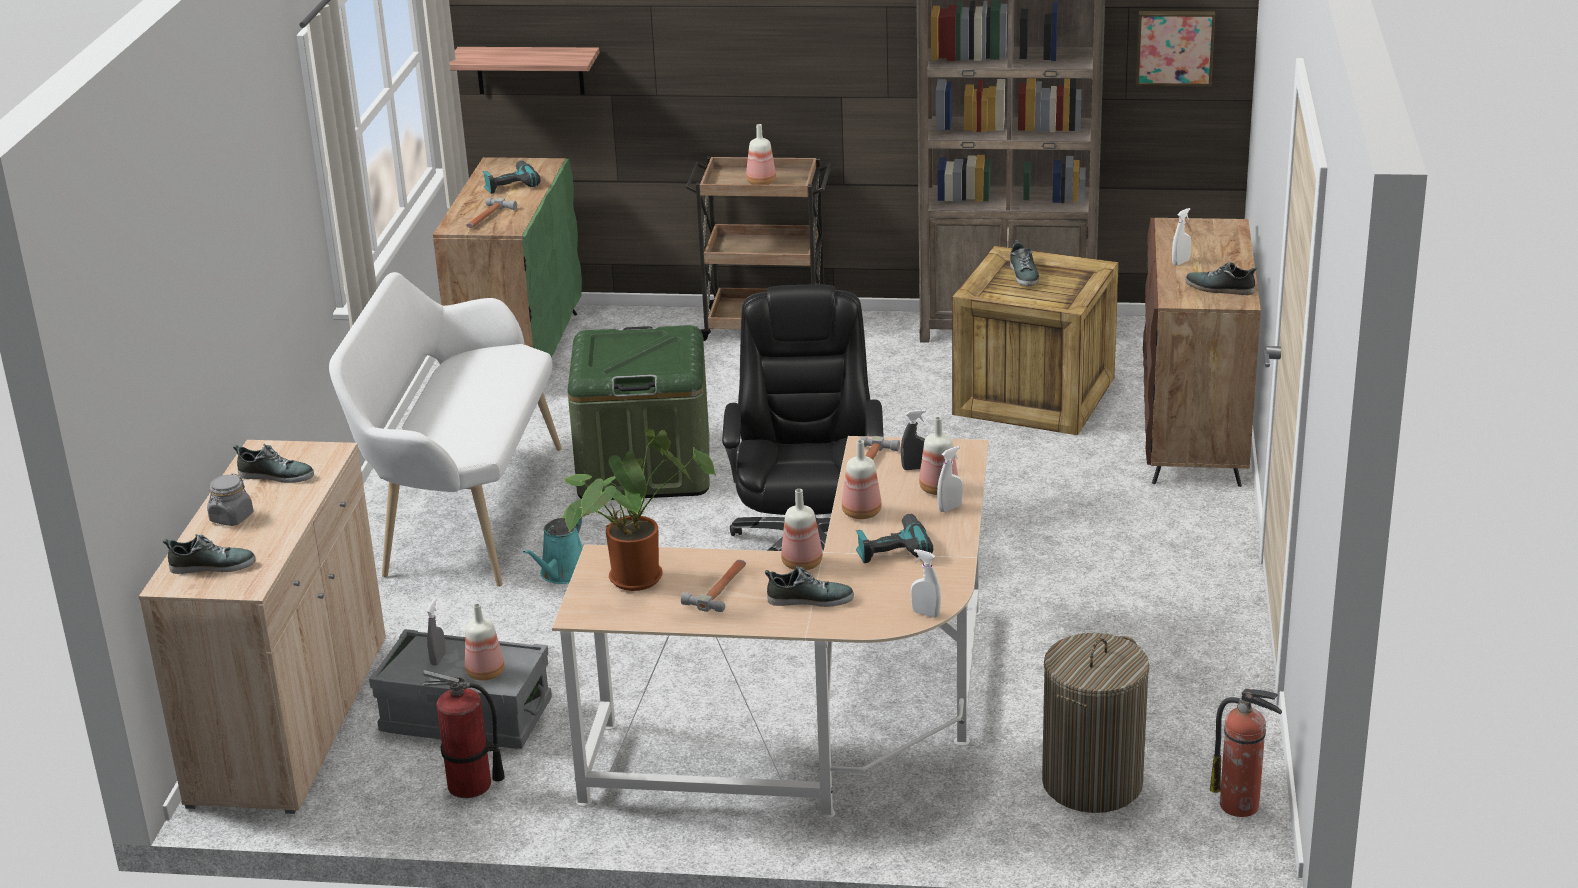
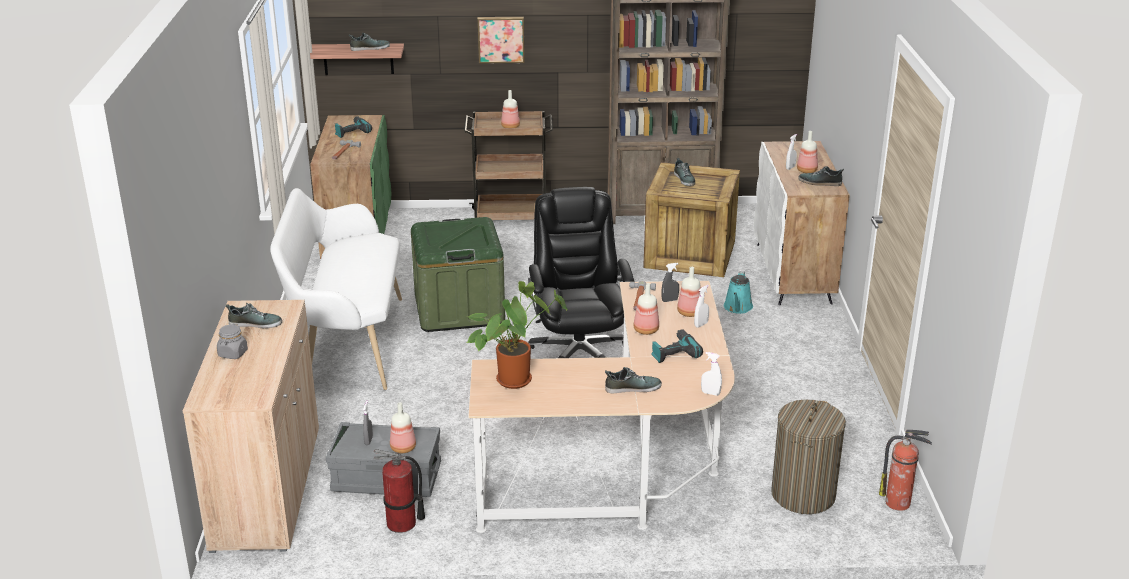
camera: 10 degrees left, 0 degrees up
(212, 565) = (229, 386): shoe -> shoe (369, 48)
(562, 574) = (424, 379): turquoise watering can -> turquoise watering can (737, 308)
(721, 589) = (572, 384): hammer -> none
(803, 563) = (620, 364): bottle -> bottle (807, 170)
(1175, 47) = (764, 37): picture -> picture (501, 39)
(1194, 434) = (793, 273): brown cabinet -> white cabinet

